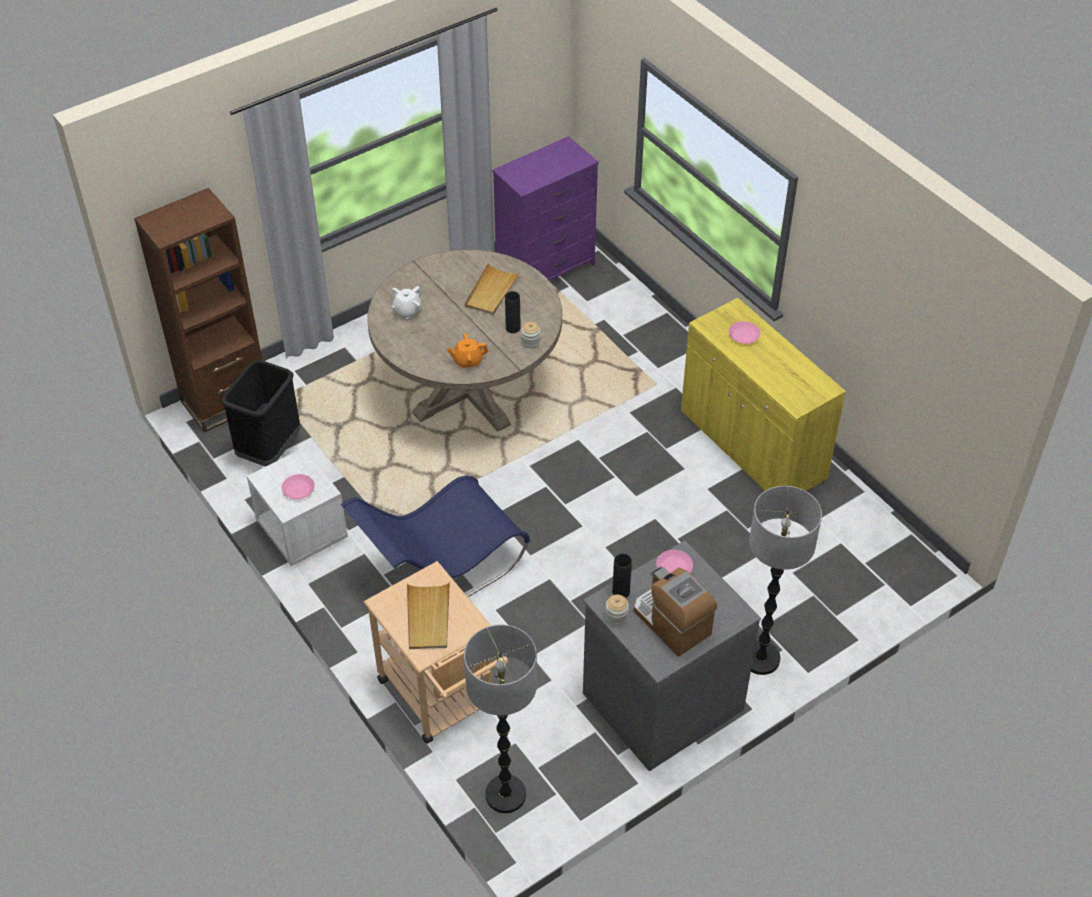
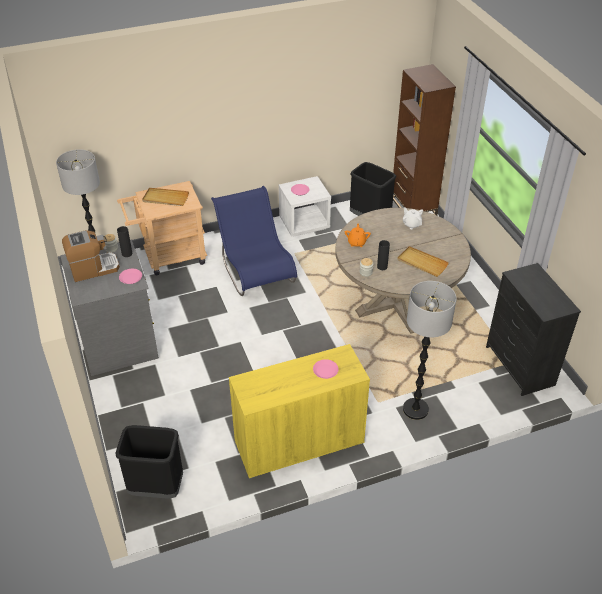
camera: 105 degrees right, 5 degrees down
(546, 269) = (519, 366): purple dresser -> black dresser
(761, 658) = (120, 394): floor lamp -> floor lamp (415, 409)
(883, 566) = (157, 487): none -> black trash can

